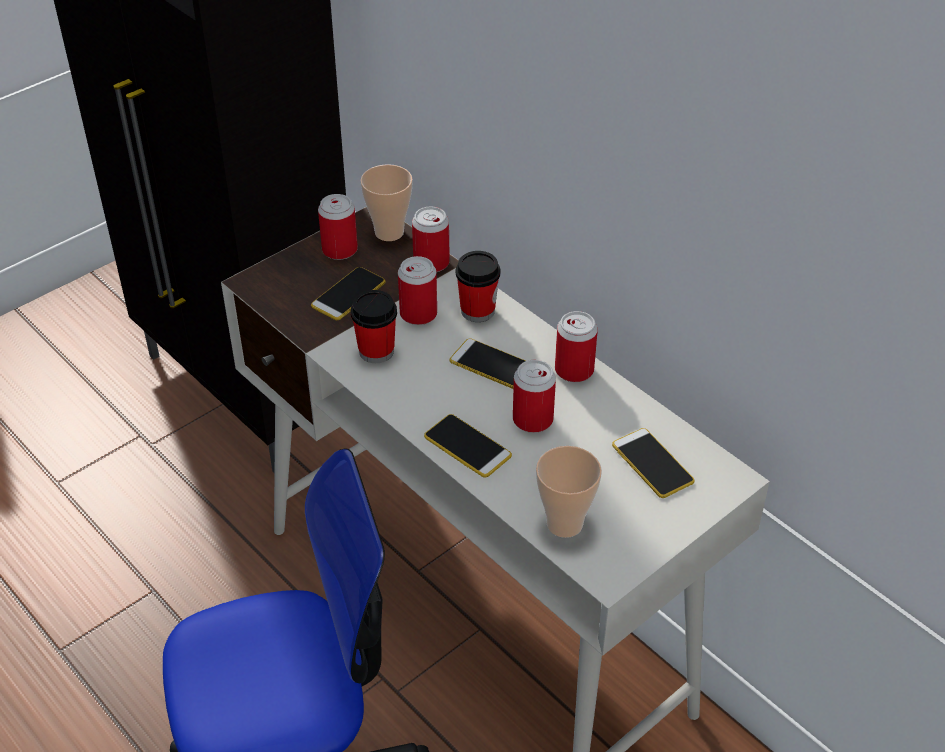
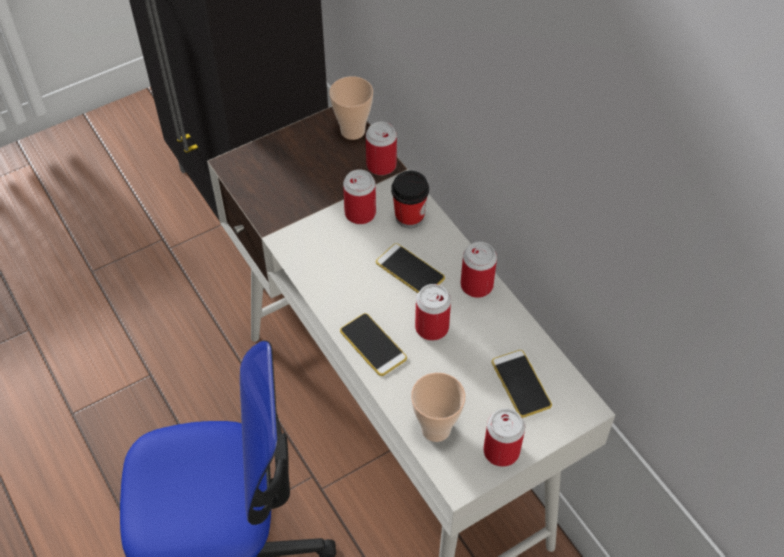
camera: 10 degrees right, 10 degrees up
(340, 250) = (309, 143): can -> can (501, 451)
(348, 294) = (307, 187): phone -> none
(376, 351) = (318, 244): cup -> none

